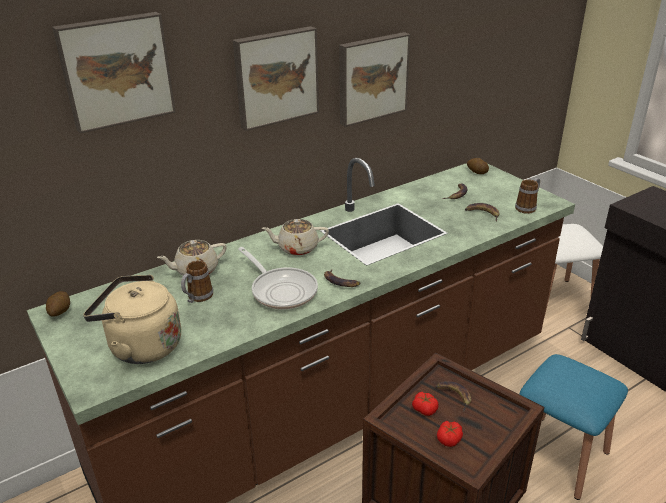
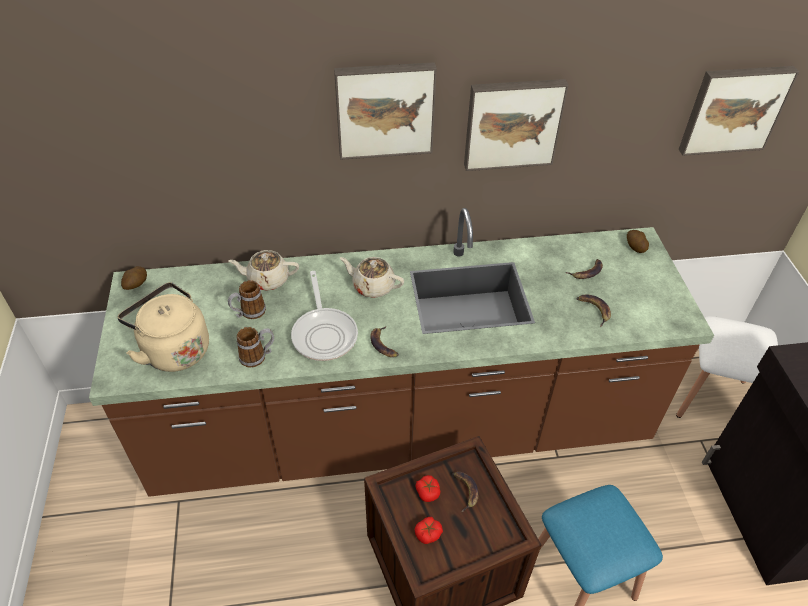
camera: 25 degrees right, 15 degrees up
(116, 71) = (201, 85): picture -> picture (733, 109)
(527, 207) = (652, 319): mug -> mug (258, 356)

